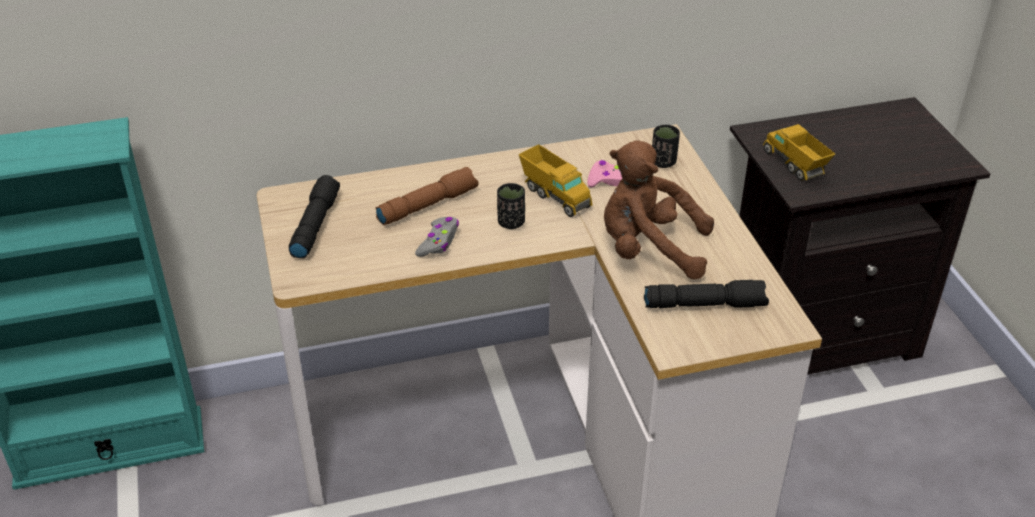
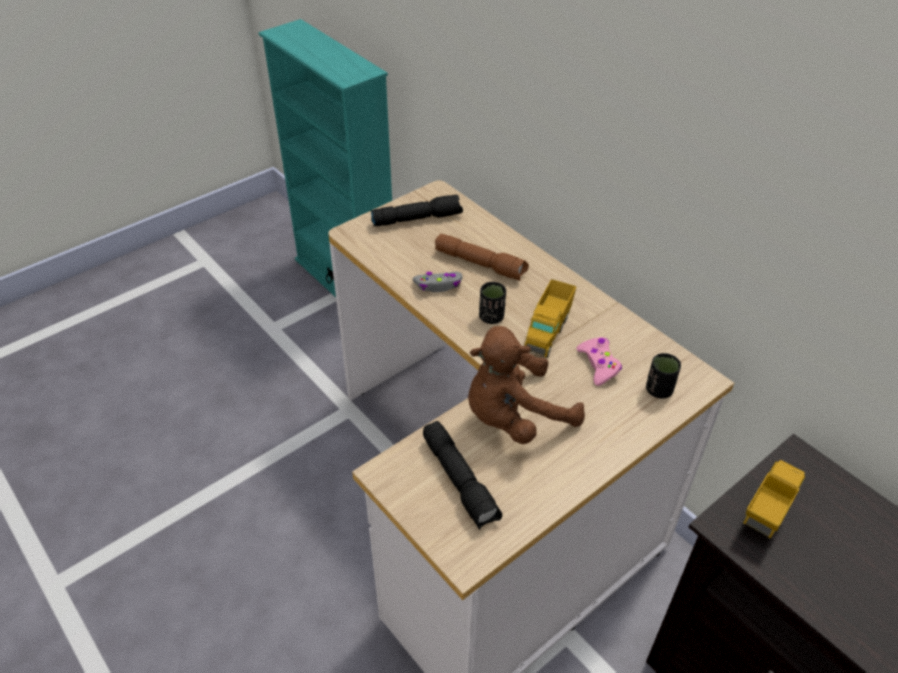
camera: 65 degrees right, 5 degrees up
(648, 250) = (514, 417): brown plush toy -> brown plush toy turned 105 degrees counterclockwise

